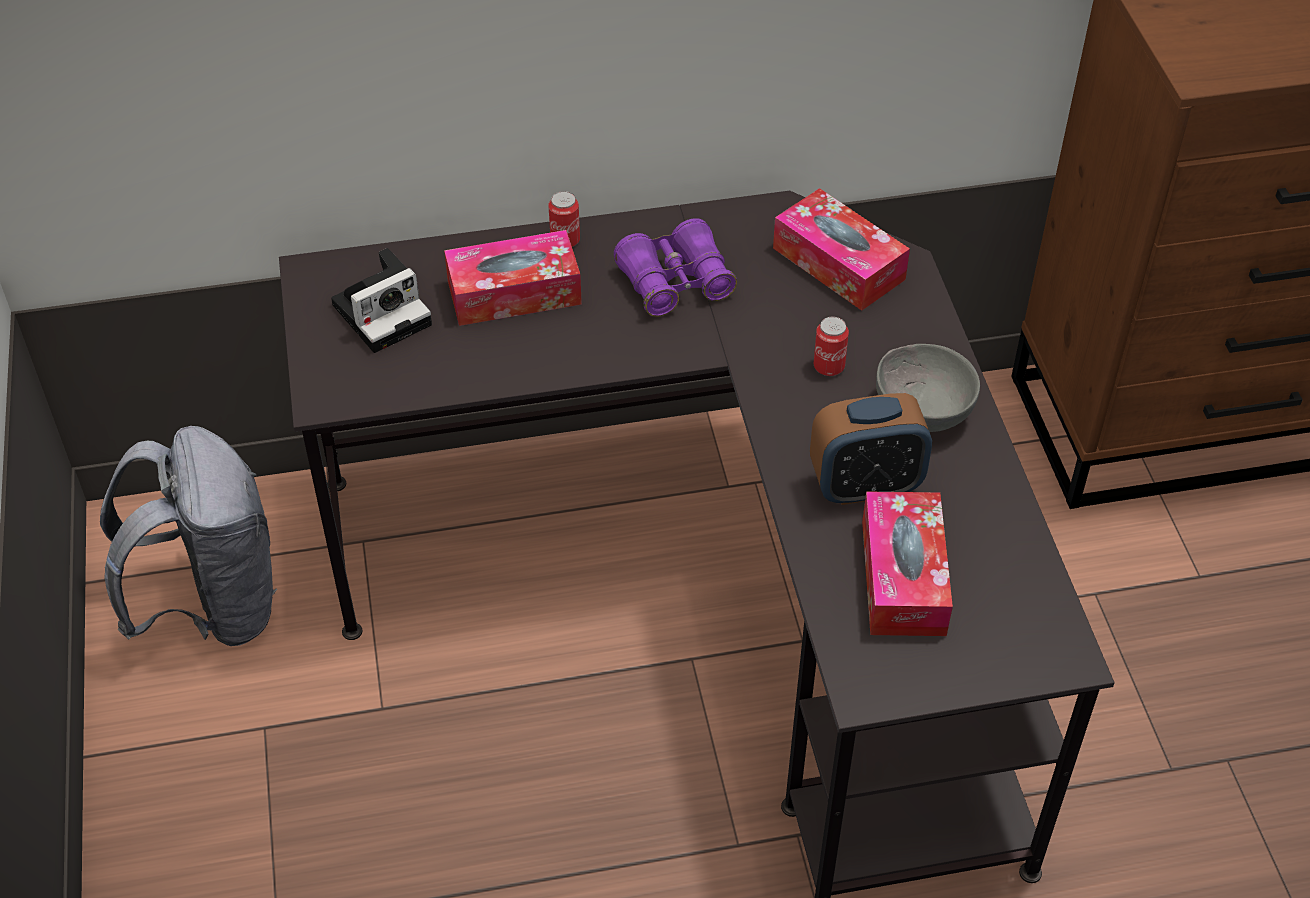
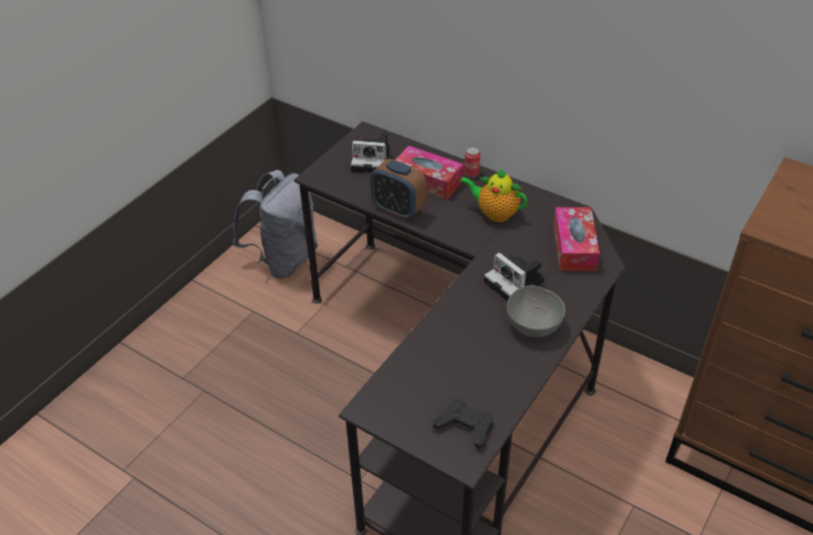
camera: 45 degrees right, 5 degrees down
(675, 282) = (494, 213): purple binoculars -> teapot
(828, 366) = (516, 282): can -> camera
(865, 485) = (470, 336): alarm clock -> alarm clock (398, 209)
(903, 577) = (438, 380): tissue box -> none
(1010, 612) = (465, 426): none -> black game controller

